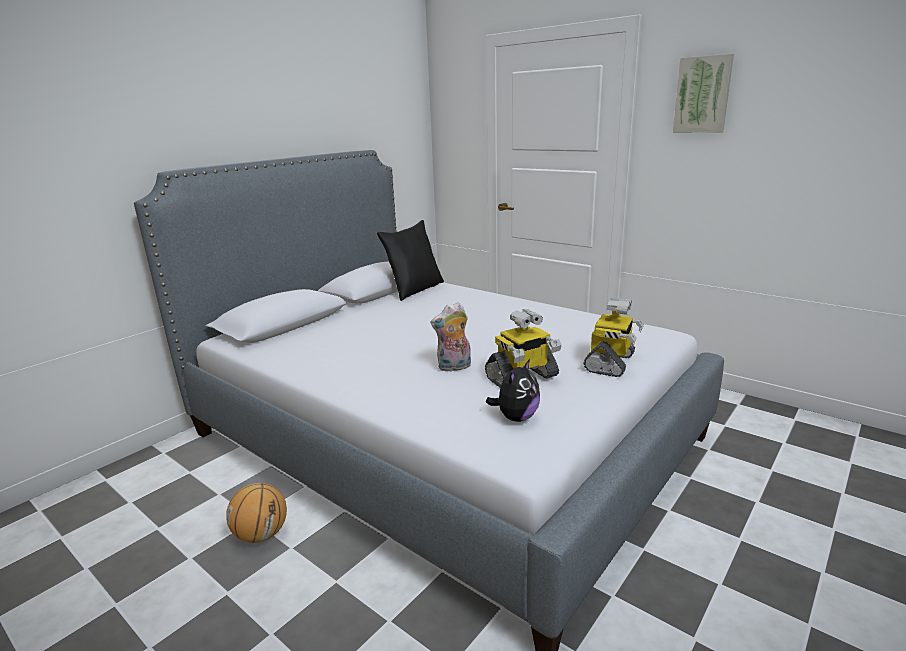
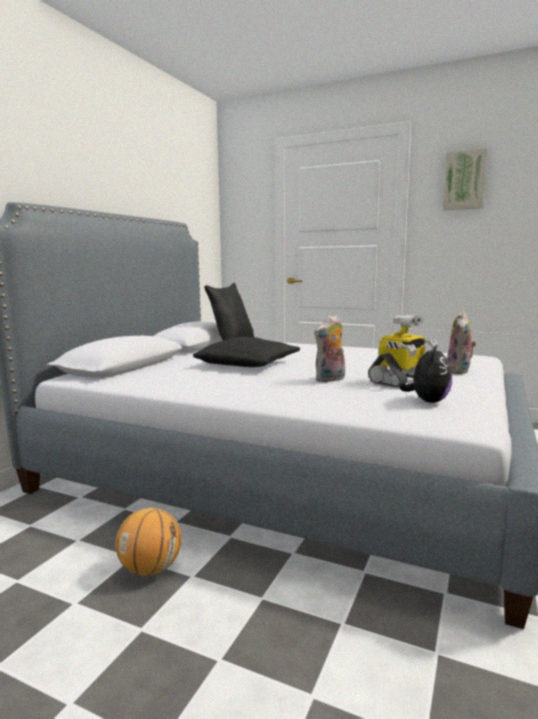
camera: 15 degrees left, 10 degrees down
(399, 330) = (248, 364): none -> black pillow
(611, 363) = (459, 371): toy robot -> plush toy

